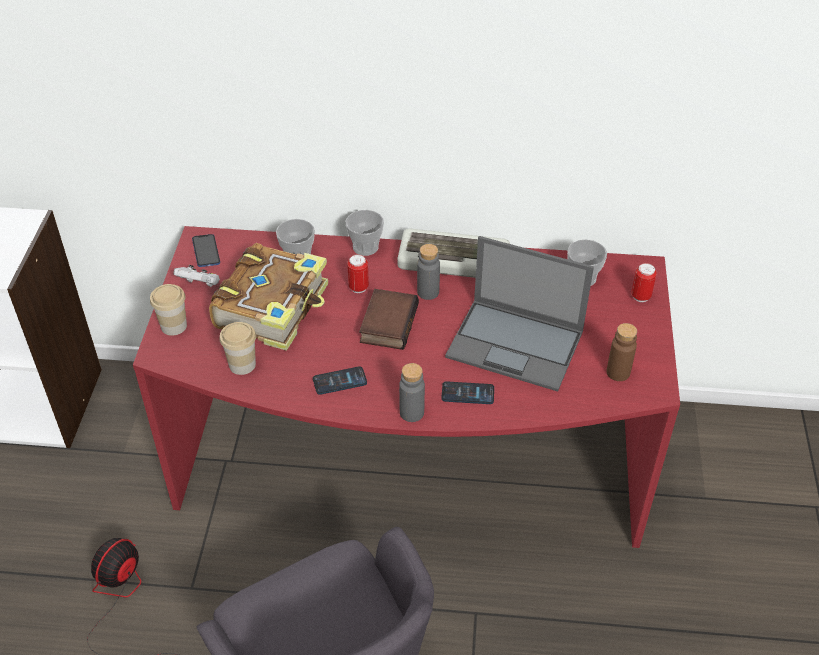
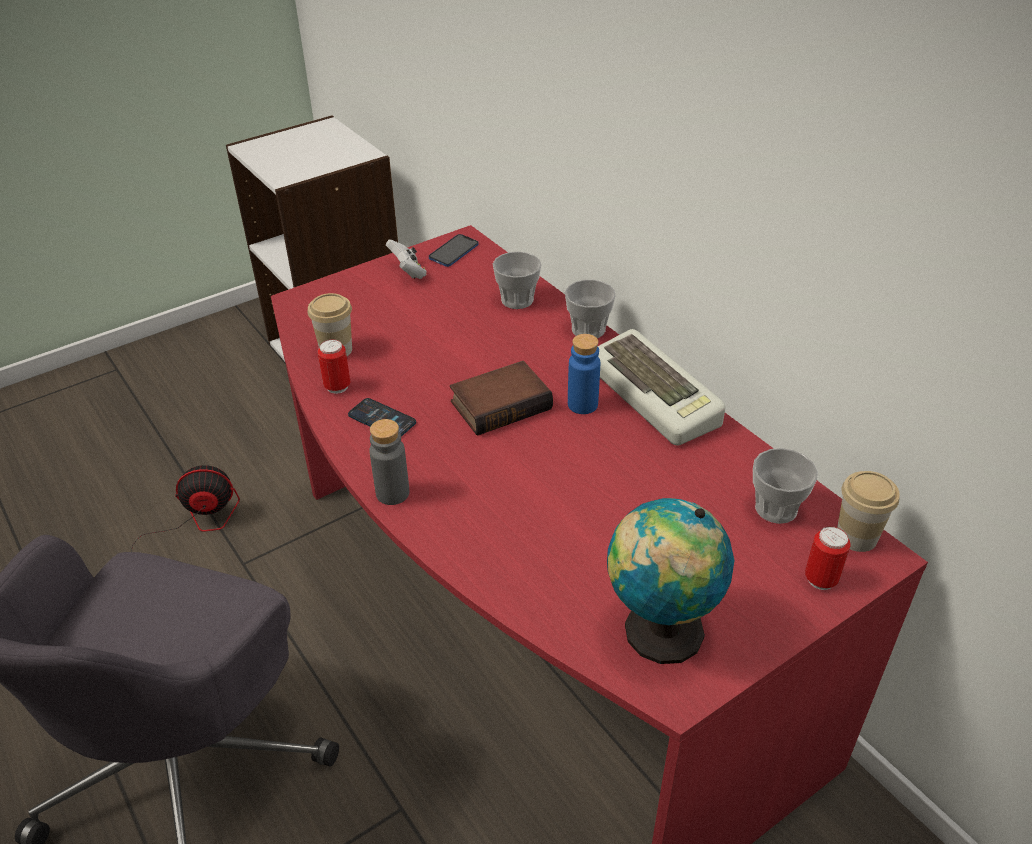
camera: 50 degrees right, 5 degrees down
(174, 326) = (340, 288): cup -> cup (856, 536)
(274, 307) = (433, 325): book -> none
(358, 287) = (526, 357): can -> can (337, 387)
(428, 292) = (582, 404): grey bottle -> blue bottle
(467, 393) = (468, 519): phone -> none
(516, 344) = (591, 515): laptop -> none
(618, 372) = (658, 633): brown bottle -> globe

